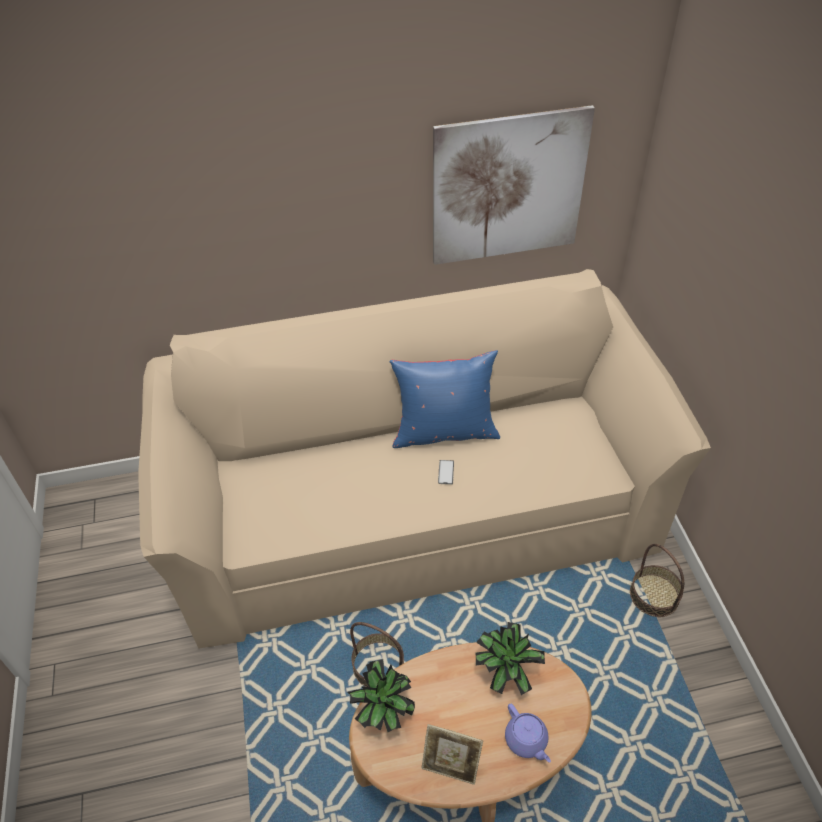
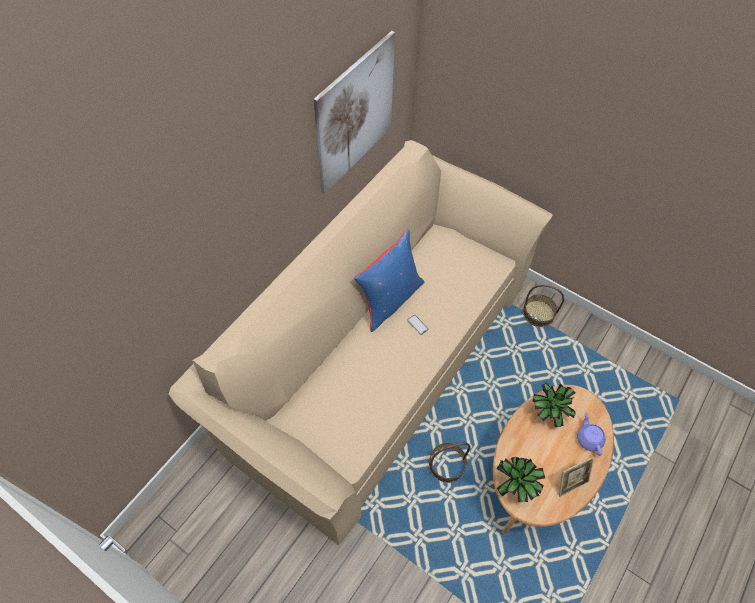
camera: 45 degrees left, 10 degrees up
(526, 740) = (588, 439): purple teapot -> purple teapot turned 120 degrees counterclockwise

